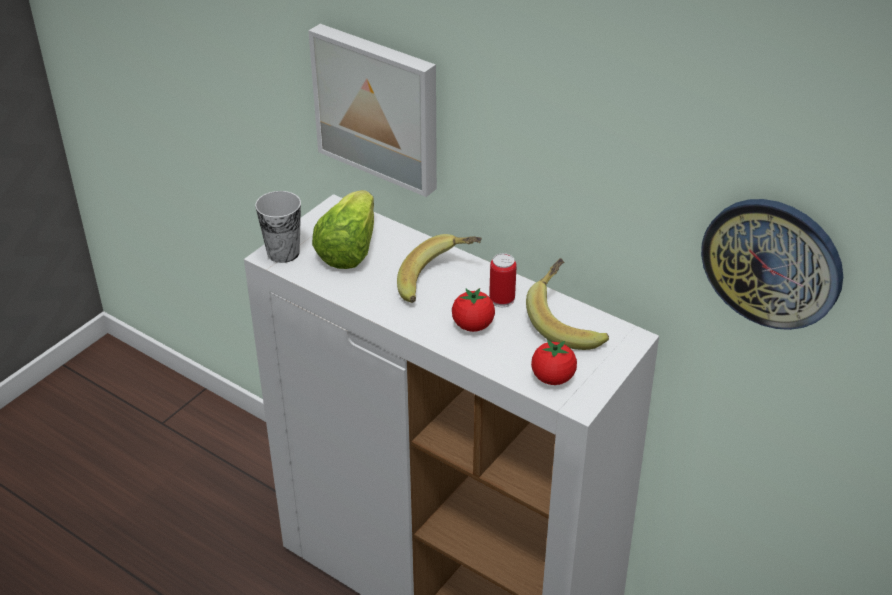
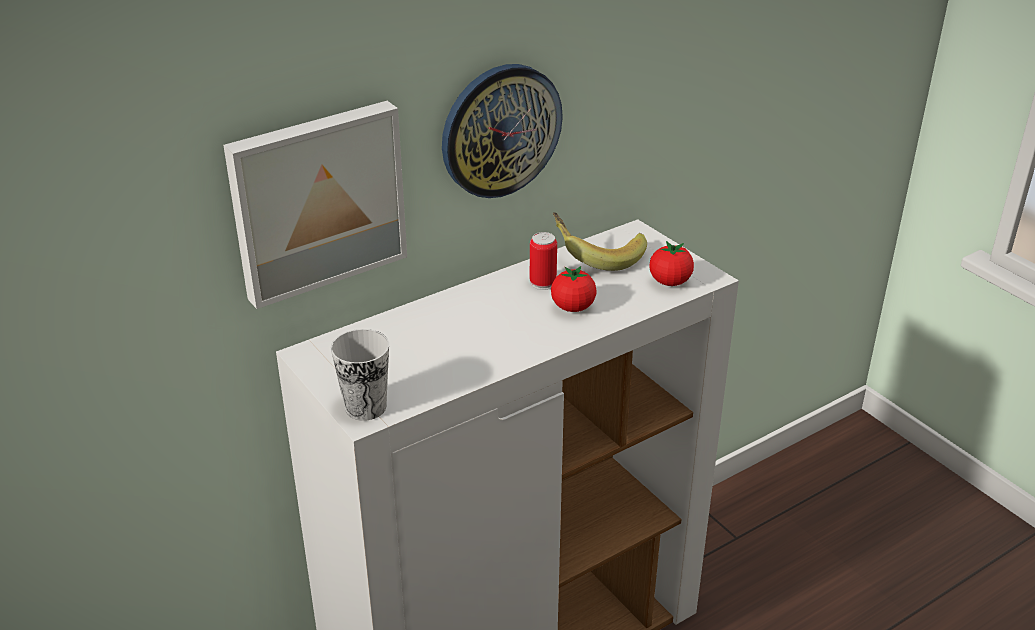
camera: 70 degrees left, 5 degrees down
(348, 249) = (394, 359): lettuce -> none
(439, 282) = (493, 313): banana -> none
(772, 262) = (703, 86): wall clock -> wall clock (500, 130)

